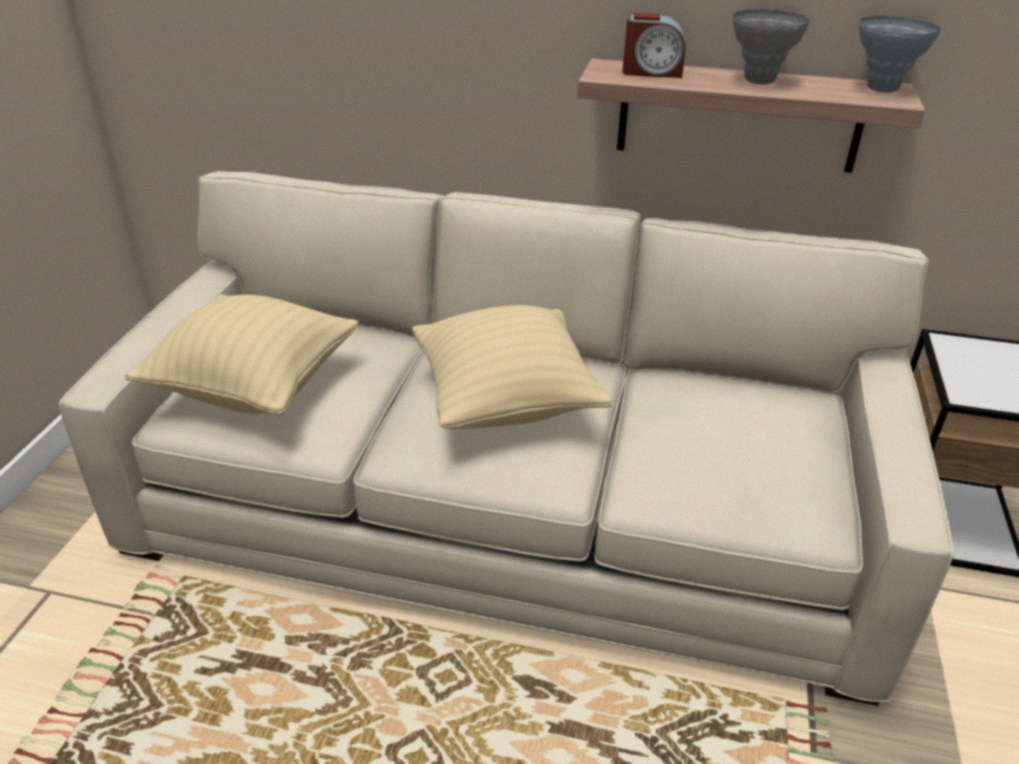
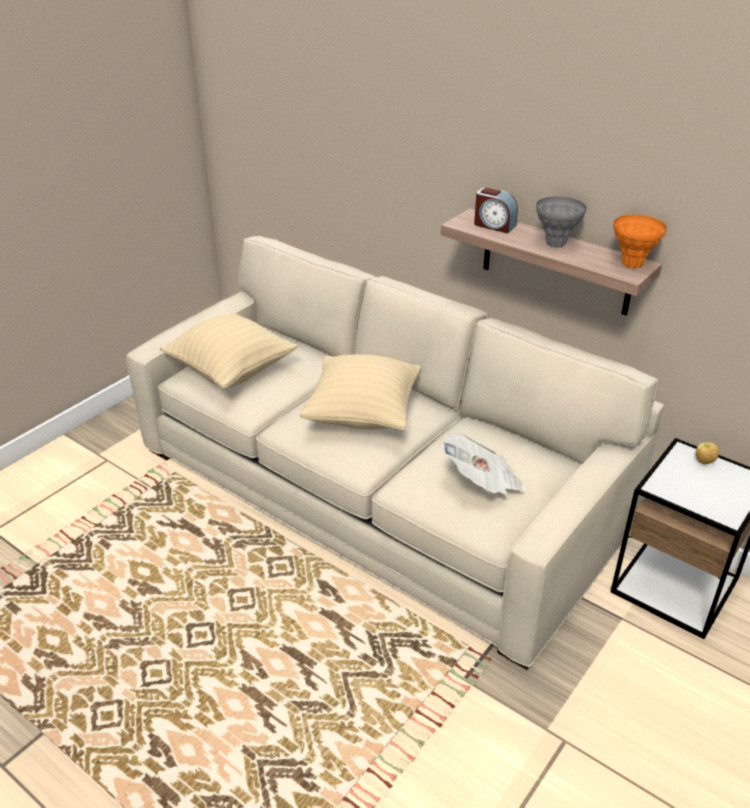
camera: 25 degrees right, 0 degrees up
(745, 454) = (482, 483): none -> newspaper
(882, 89) = (632, 264): grey vase -> orange vase
(980, 349) = (704, 462): none -> apple

